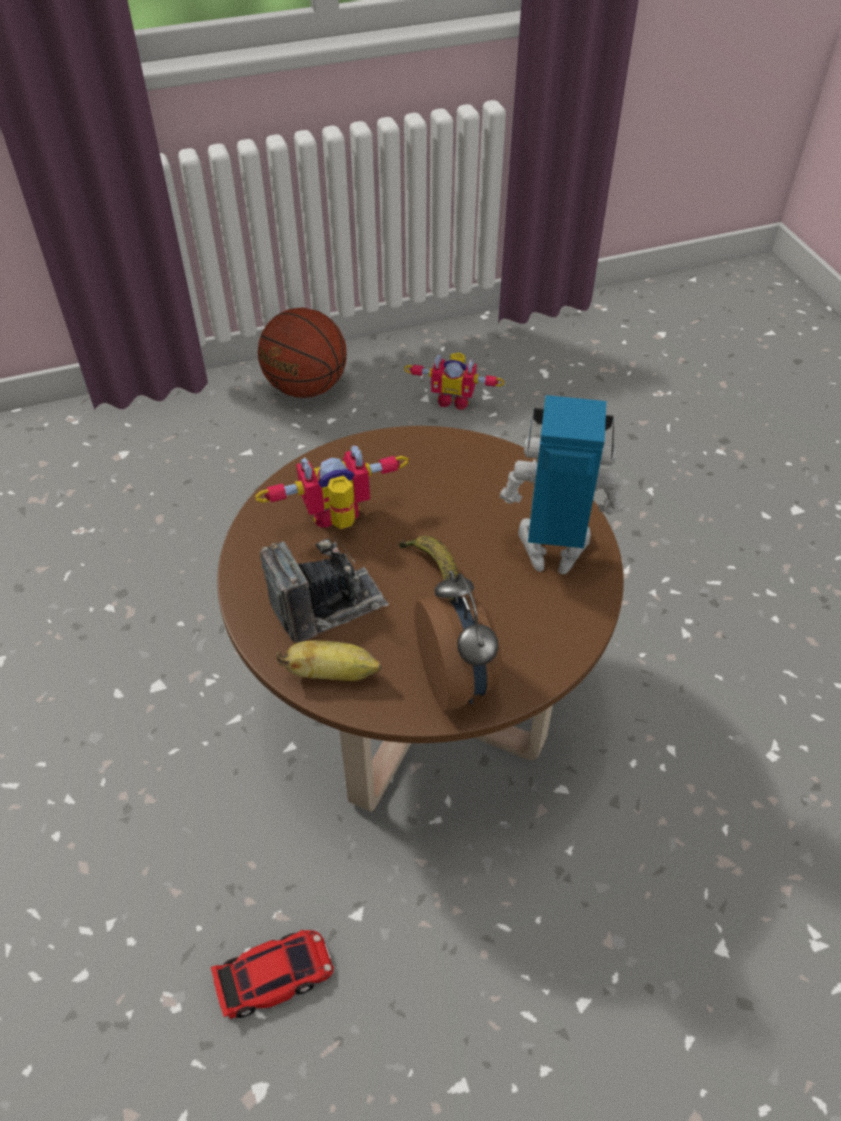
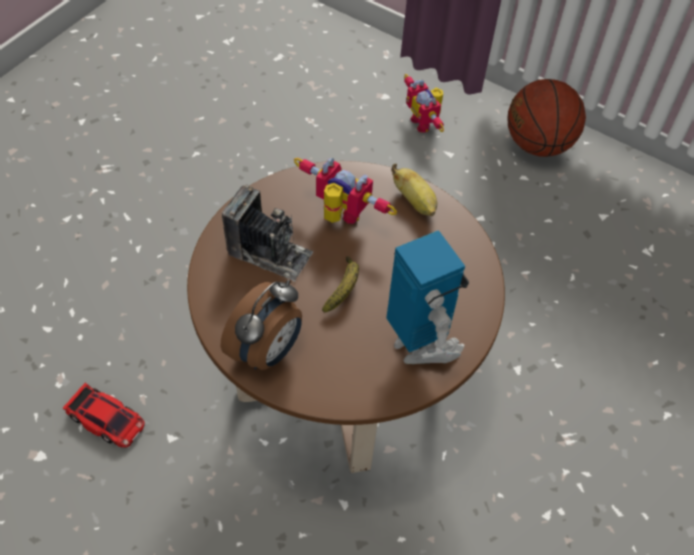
camera: 50 degrees right, 5 degrees up
(333, 674) = (221, 286): banana -> banana (415, 202)
(454, 399) = (621, 233): toy robot -> toy robot (424, 122)

